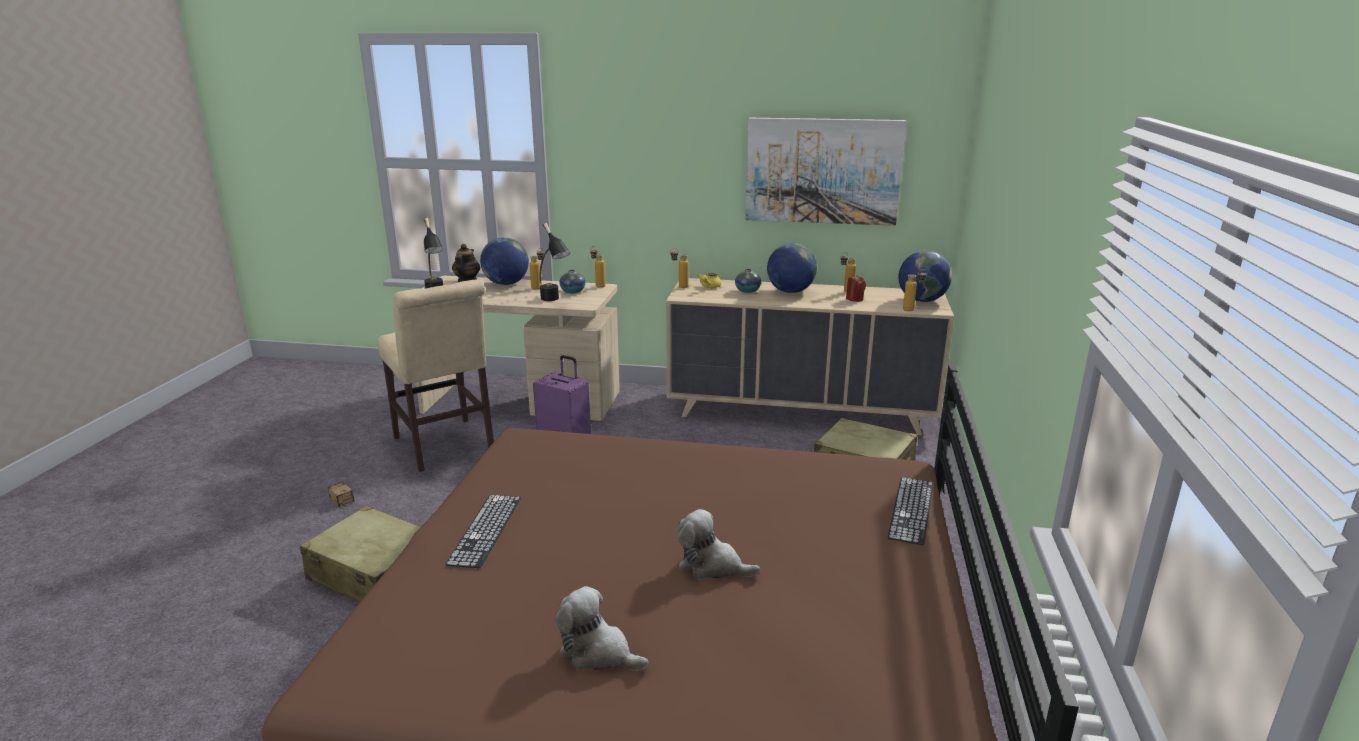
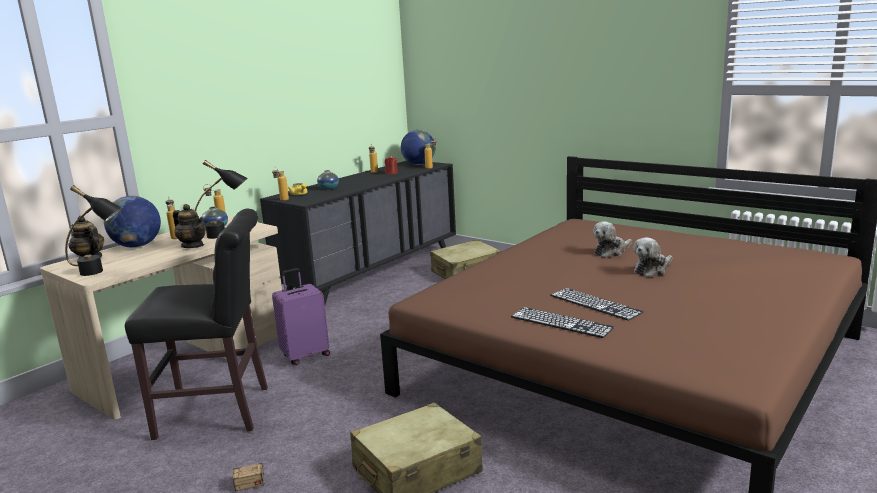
camera: 60 degrees left, 5 degrees down
(445, 447) = (220, 412): beige chair -> black chair
(516, 299) = (193, 246): none -> teapot
(598, 653) = (726, 305): plush toy -> plush toy (611, 251)
(790, 292) = (350, 181): globe -> none
(801, 411) = (373, 271): beige dresser -> black dresser
(822, 171) = (336, 89): picture -> none
(911, 509) = (622, 227): keyboard -> keyboard (595, 304)

